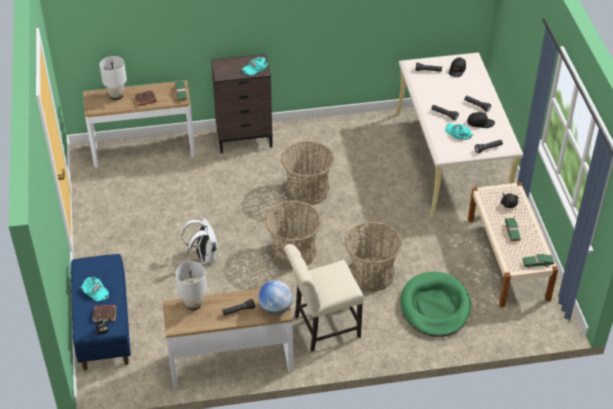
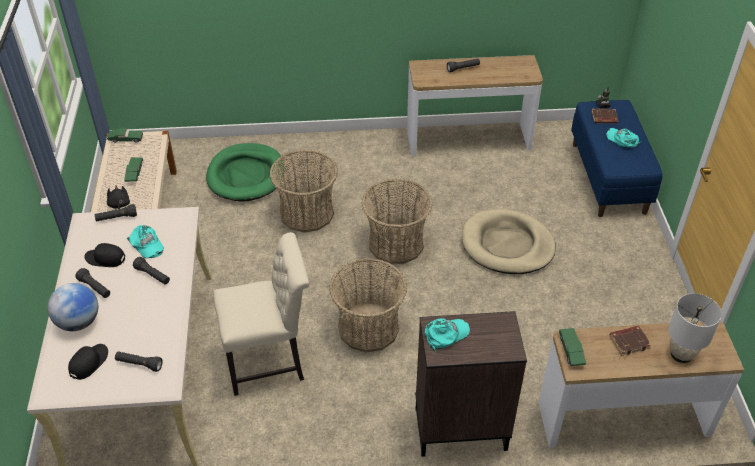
camera: 175 degrees left, 0 degrees up
(193, 304) = (510, 76): white table lamp -> none
(204, 256) = (507, 245): white backpack -> beige dog bed
(275, 308) = (425, 69): globe -> globe (78, 322)
(322, 327) = (372, 164): beige chair -> beige chair (270, 361)

